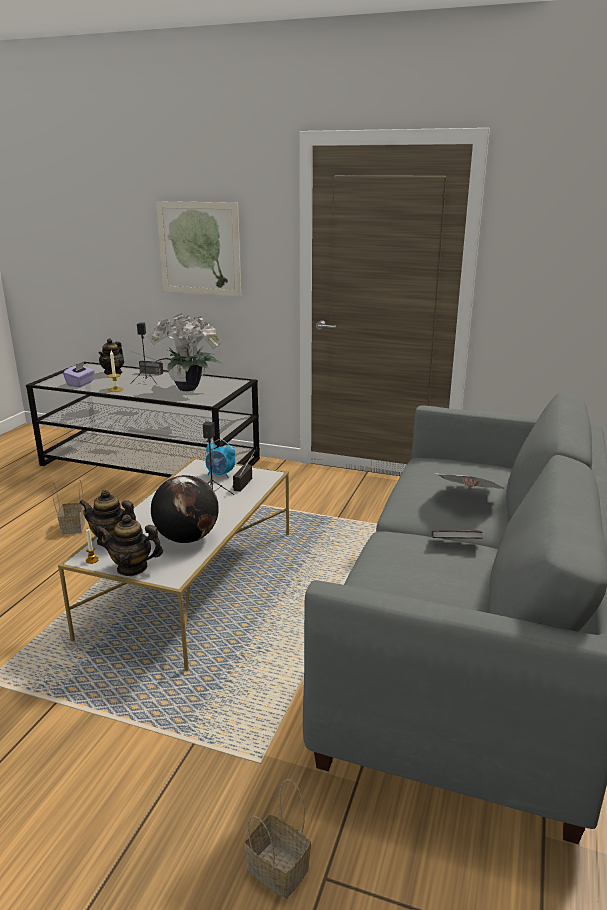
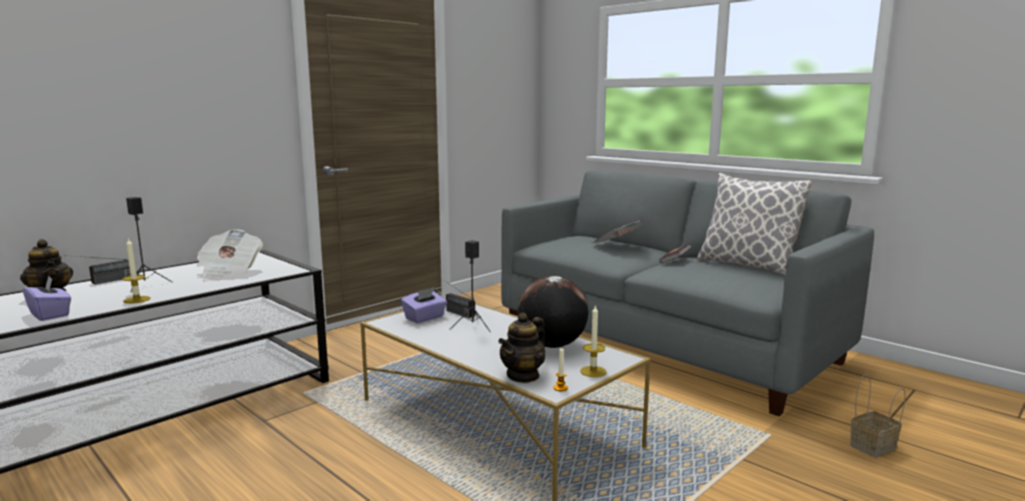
camera: 65 degrees left, 10 degrees down
(72, 526) = (266, 484): basket -> none
(132, 568) = (593, 371): teapot -> candle
(189, 389) = (229, 272): potted plant -> newspaper
(199, 249) = (163, 94): picture -> none
(220, 475) = (425, 318): alarm clock -> purple tissue box
(485, 597) = (746, 265): none -> pillow

